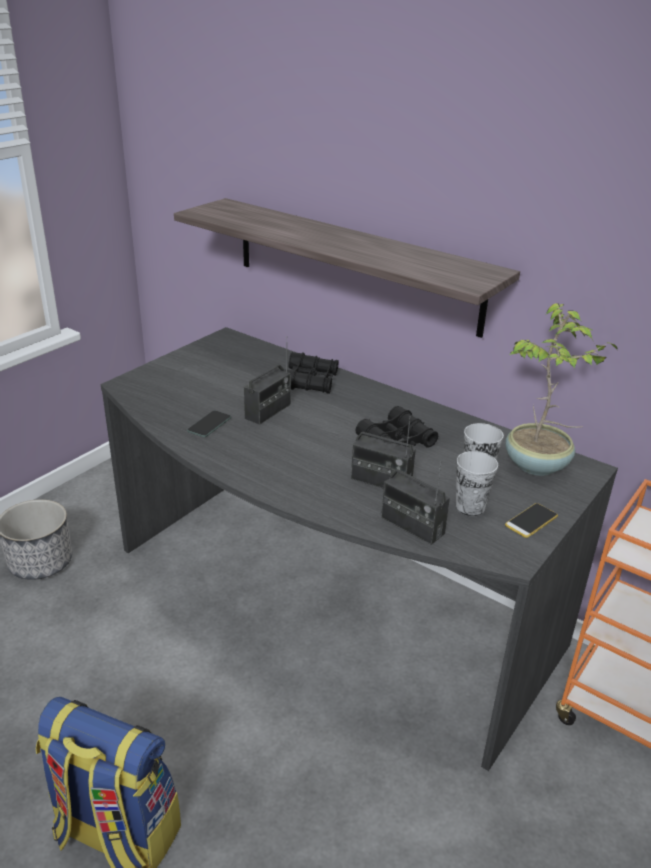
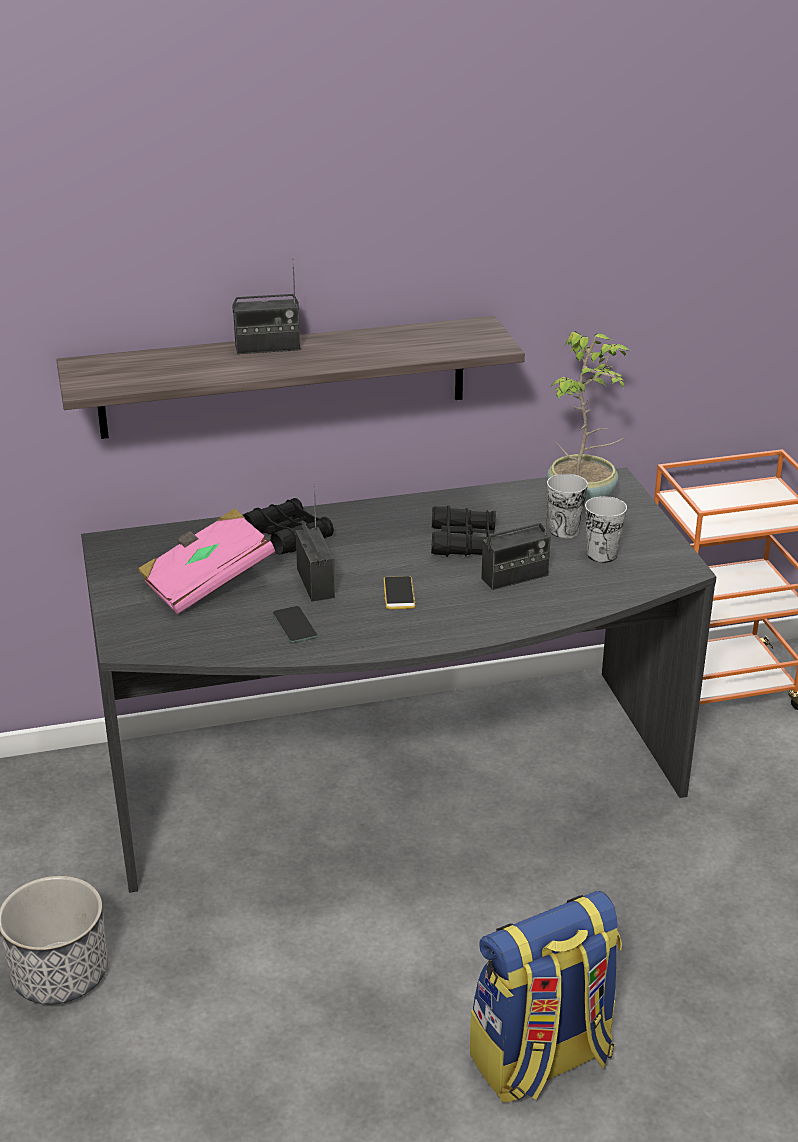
camera: 50 degrees left, 0 degrees up
(222, 379) = (207, 582): none -> pink book
(412, 525) = (595, 592): radio -> radio (267, 347)
(531, 521) = (650, 538): phone -> phone (399, 593)

